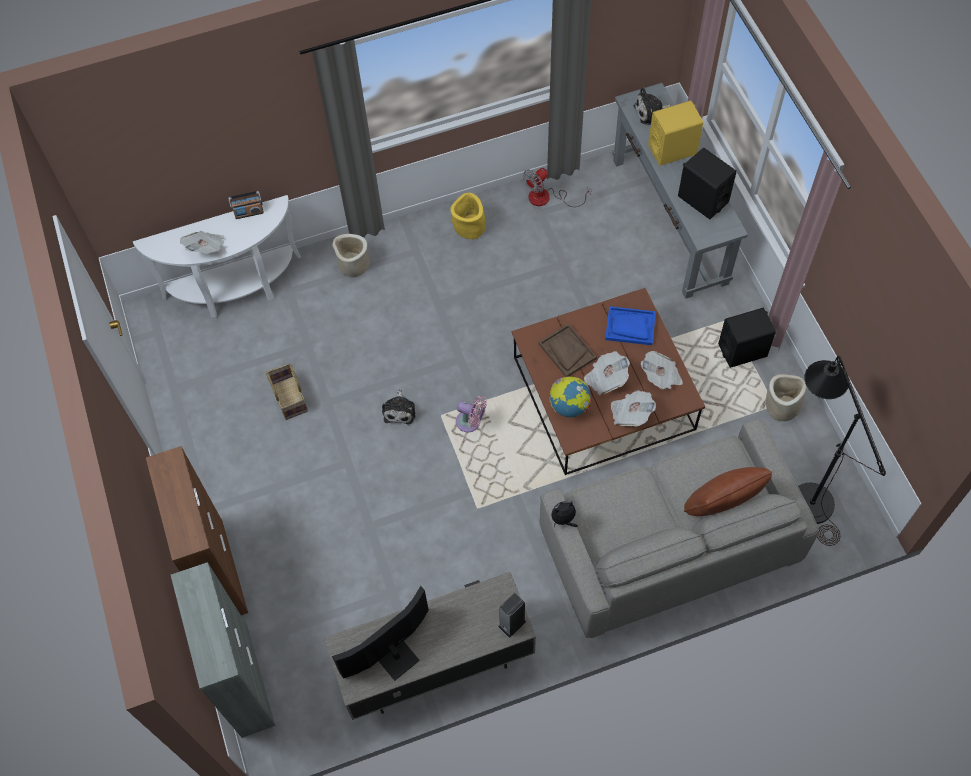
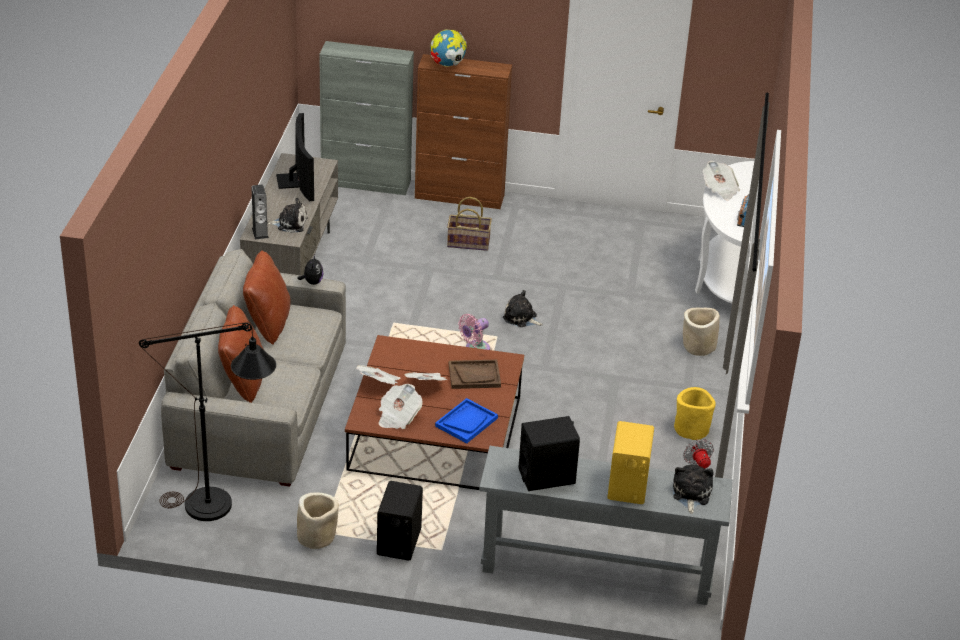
camera: 115 degrees right, 25 degrees down
(288, 398) = (584, 269): basket -> basket (468, 242)
(476, 606) = (290, 223): none -> plush toy
(569, 406) = (419, 355): globe -> globe (447, 64)
(630, 538) = (268, 324): none -> brown pillow

